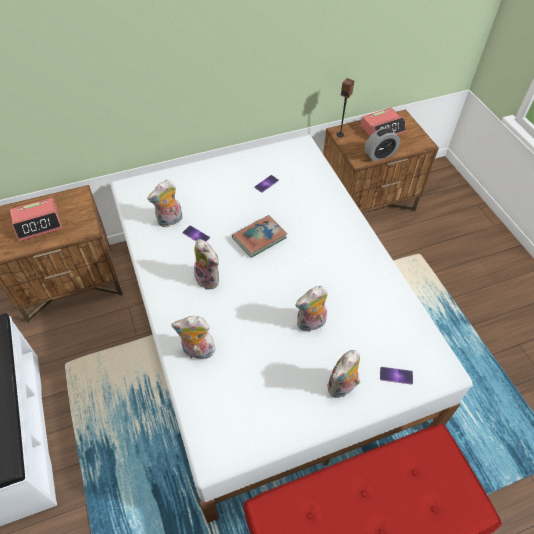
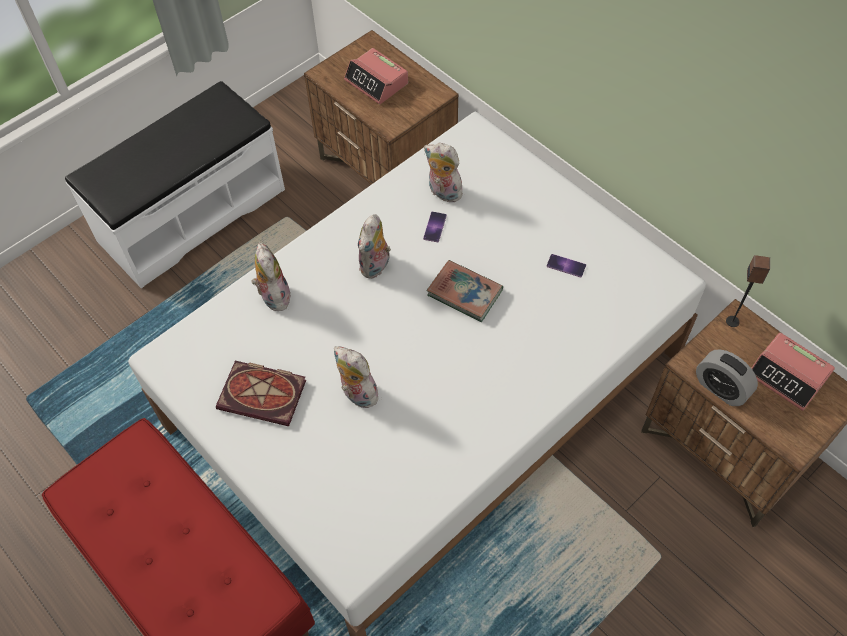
camera: 70 degrees right, 5 degrees up
(285, 384) = (264, 394): none -> book
(342, 388) = (282, 454): plush toy -> none
(396, 375) = (321, 510): phone -> none

